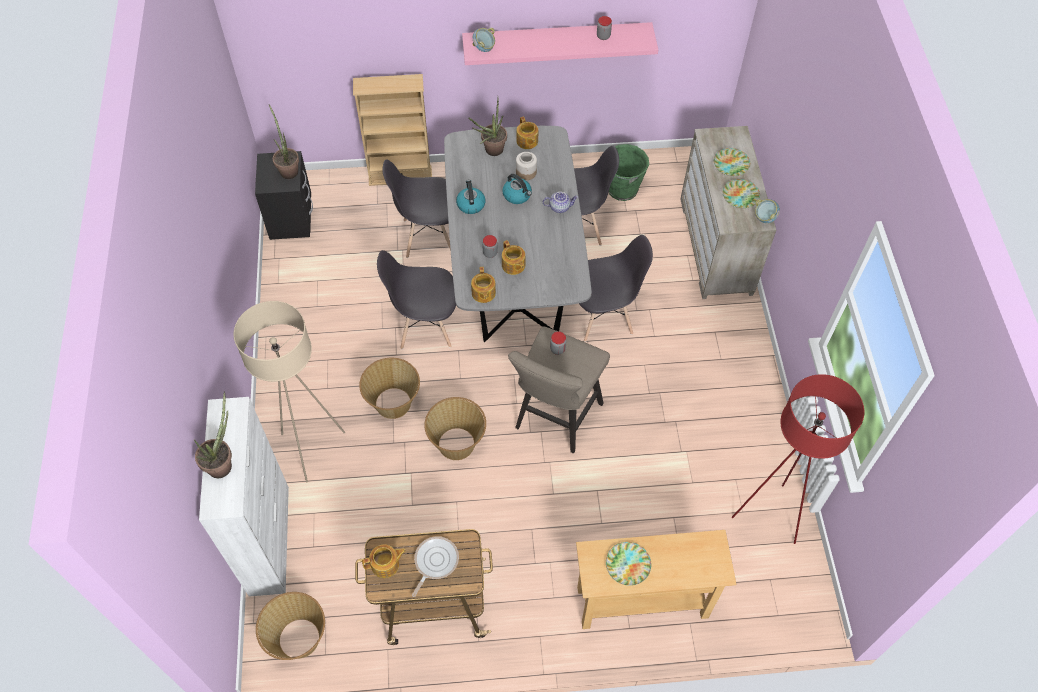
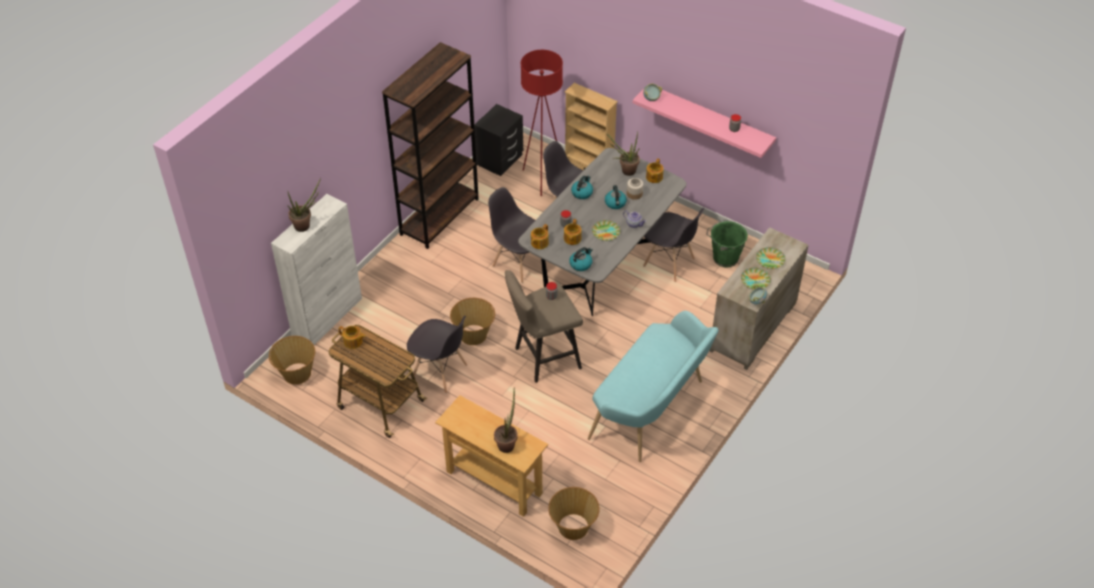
camera: 40 degrees right, 10 degrees down
(285, 327) = (439, 216): none -> brown bookcase
(288, 169) = (505, 121): potted plant -> potted plant (507, 443)
(312, 449) = (392, 287): beige floor lamp -> none
(393, 403) = (459, 292): basket -> basket (573, 527)
(434, 562) = (378, 356): frying pan -> none
(551, 289) = (581, 264): none -> kettle
(604, 317) = (633, 323): grey chair -> grey chair (440, 372)
(627, 564) = (475, 423): plate -> plate (606, 232)
(713, 402) = (652, 411): none -> turquoise bench
(768, 515) = (619, 491): red floor lamp -> red floor lamp (542, 179)

